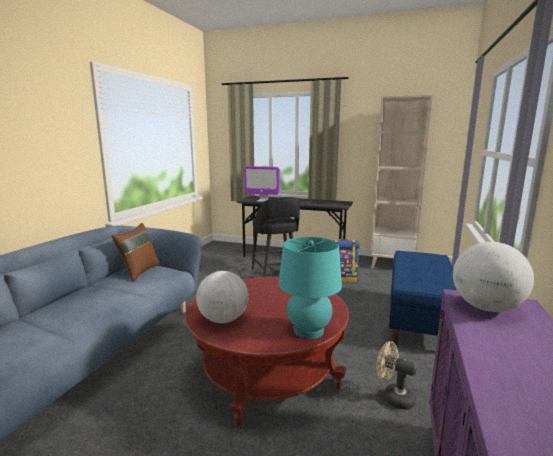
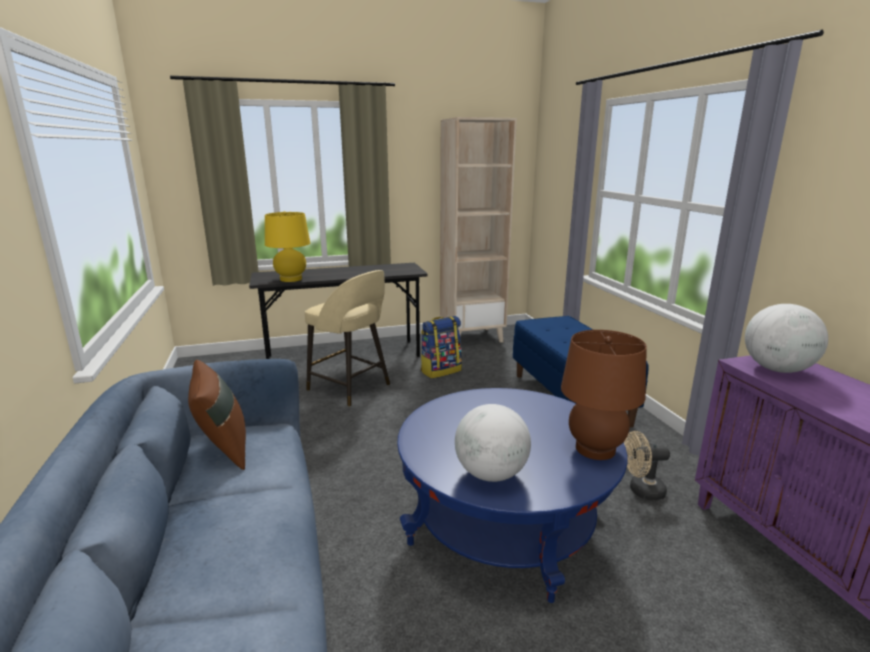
camera: 35 degrees left, 5 degrees up
(262, 200) = (291, 279): monitor -> yellow table lamp
(267, 373) = (504, 523): red coffee table -> blue coffee table
(276, 274) = (350, 388): black stool -> beige stool
(308, 330) = (595, 449): turquoise table lamp -> brown table lamp

